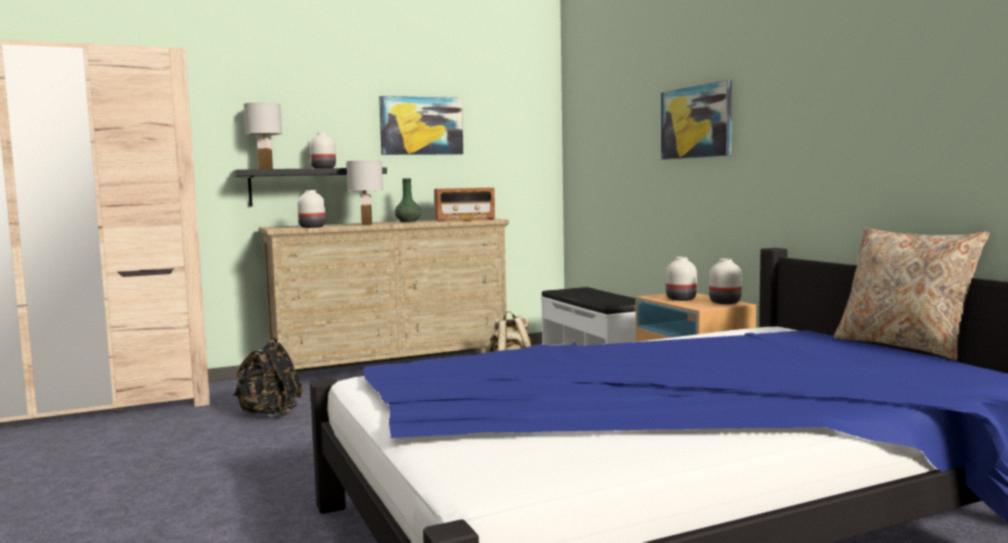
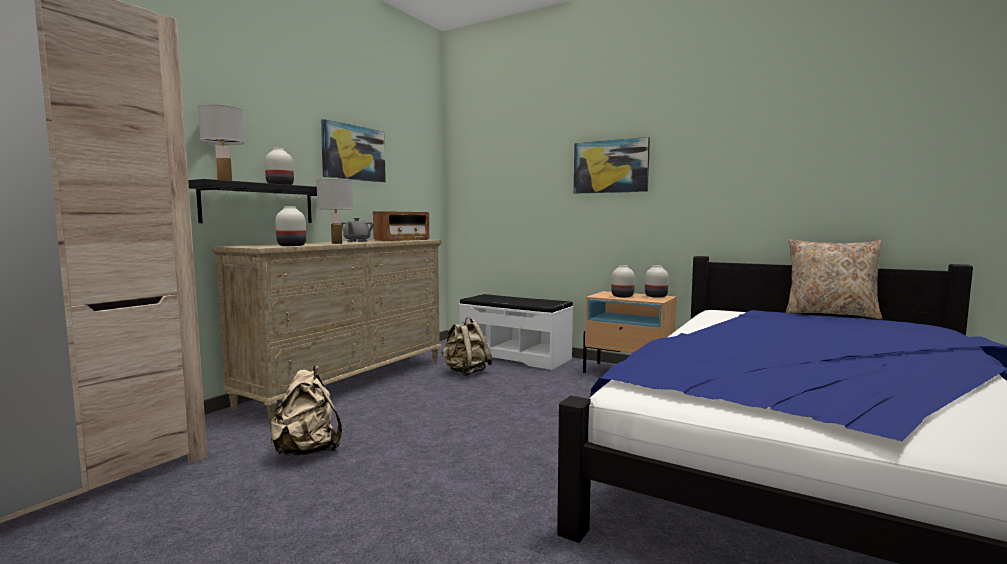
camera: 35 degrees left, 0 degrees up
(270, 414) = (308, 451): black backpack -> beige backpack
(408, 221) = (357, 241): green vase -> grey teapot

